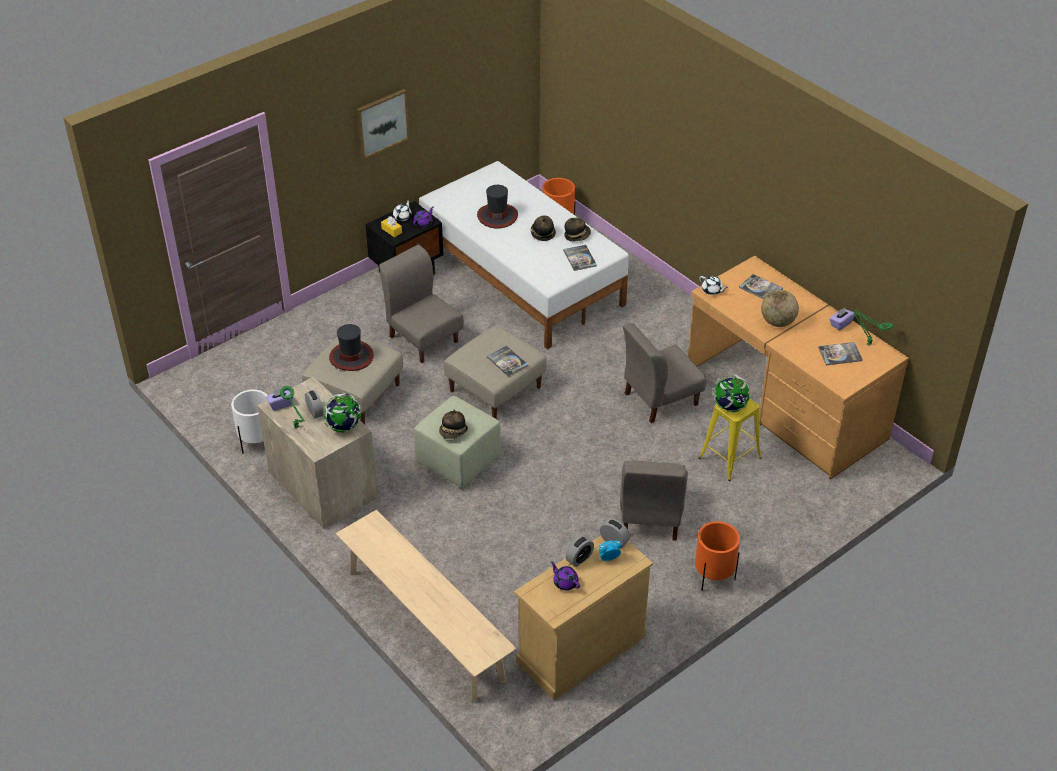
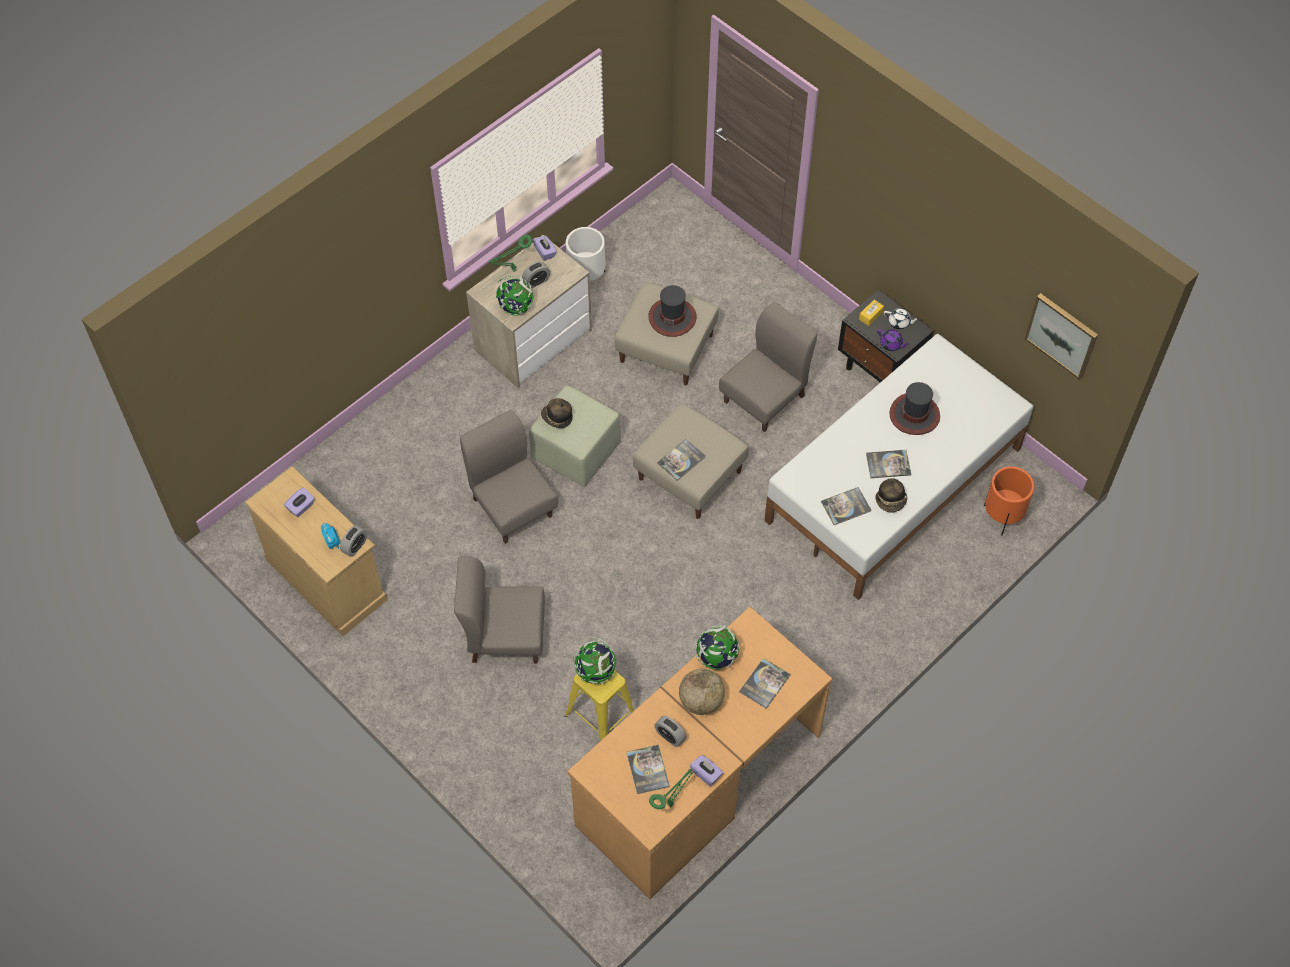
camera: 85 degrees right, 15 degrees up
(382, 123) = (925, 228): picture -> picture (1062, 335)
(425, 625) = (355, 447): beige bench -> none
(542, 233) = (888, 464): hat -> book
(565, 582) = (301, 507): purple teapot -> purple tissue box
(579, 559) = (331, 517): alarm clock -> alarm clock (670, 736)
(660, 399) = (692, 642): grey chair -> grey chair (512, 506)
(712, 290) = (753, 629): white teapot -> none
(714, 577) = (421, 699): orange planter -> none
(738, 311) = (716, 658): none -> globe

